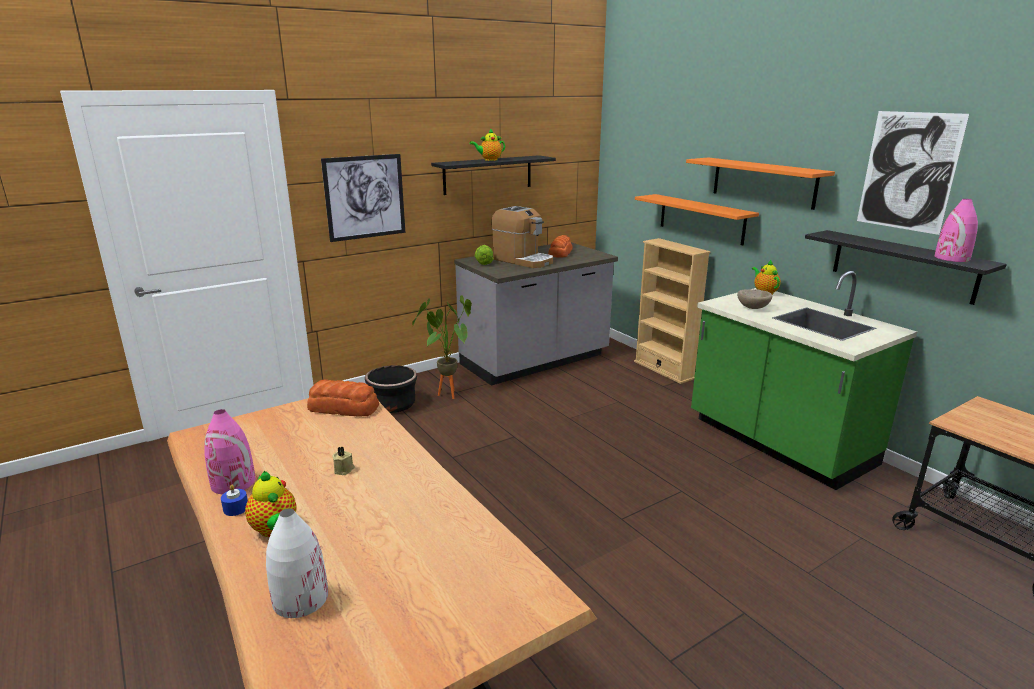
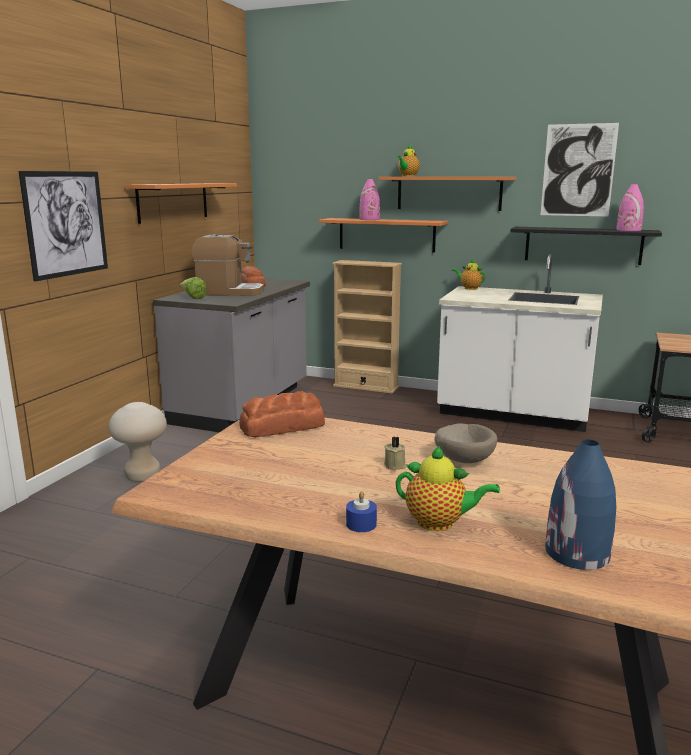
camera: 35 degrees left, 5 degrees down
(234, 483) = (308, 508): pink vase -> pink vase (369, 219)
(300, 598) = (577, 553): white vase -> blue vase
(393, 405) = (142, 476): black planter -> beige stool
(447, 393) = (189, 450): potted plant -> none
(488, 174) = (173, 202): black shelf -> orange shelf
(489, 160) = (180, 183): teapot -> teapot (407, 176)
(753, 307) = (483, 297): beige bowl -> beige bowl (464, 459)
(778, 442) = (513, 414): green counter -> white counter

